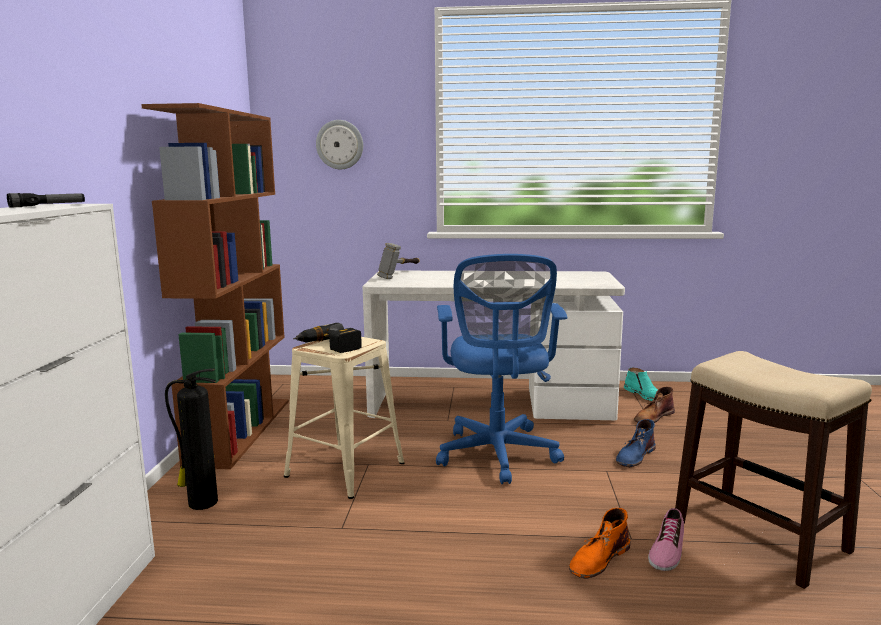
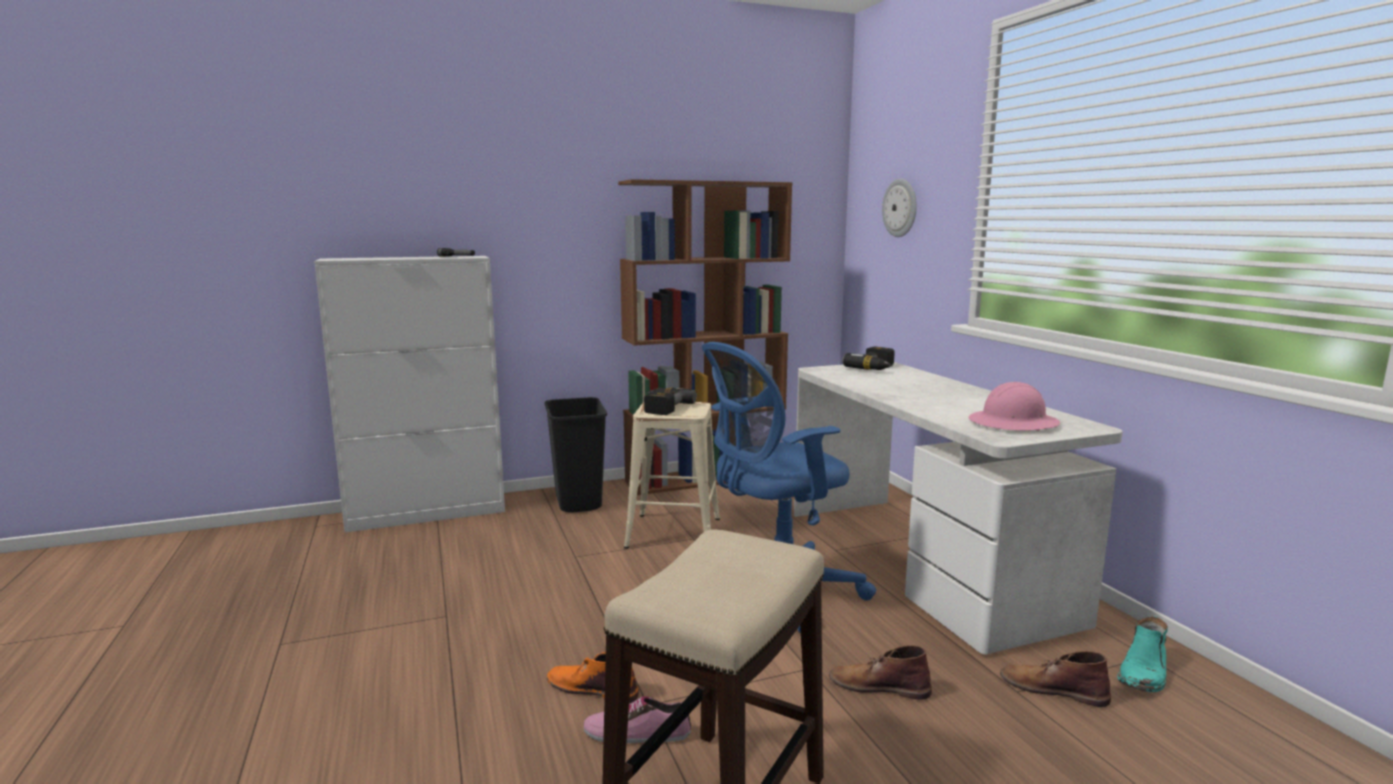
camera: 65 degrees right, 0 degrees up
(201, 502) = (579, 502): fire extinguisher -> black trash can
(401, 275) = (876, 368): hammer -> power drill
(580, 279) = (1013, 423): none -> pink hard hat
(635, 456) = (878, 685): blue boot -> brown boot

